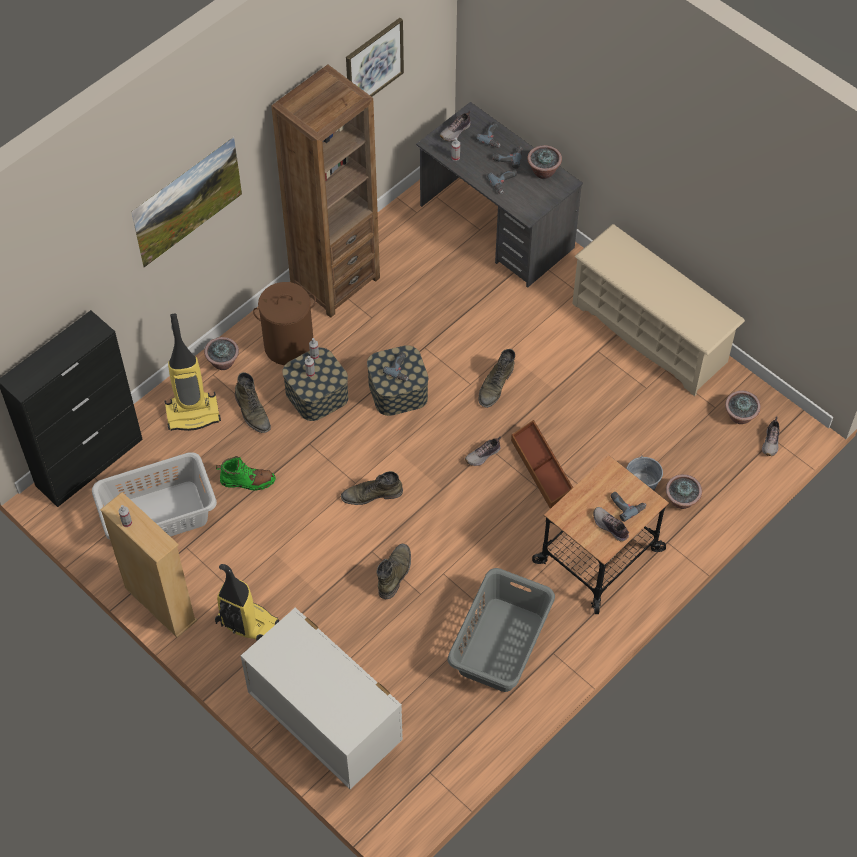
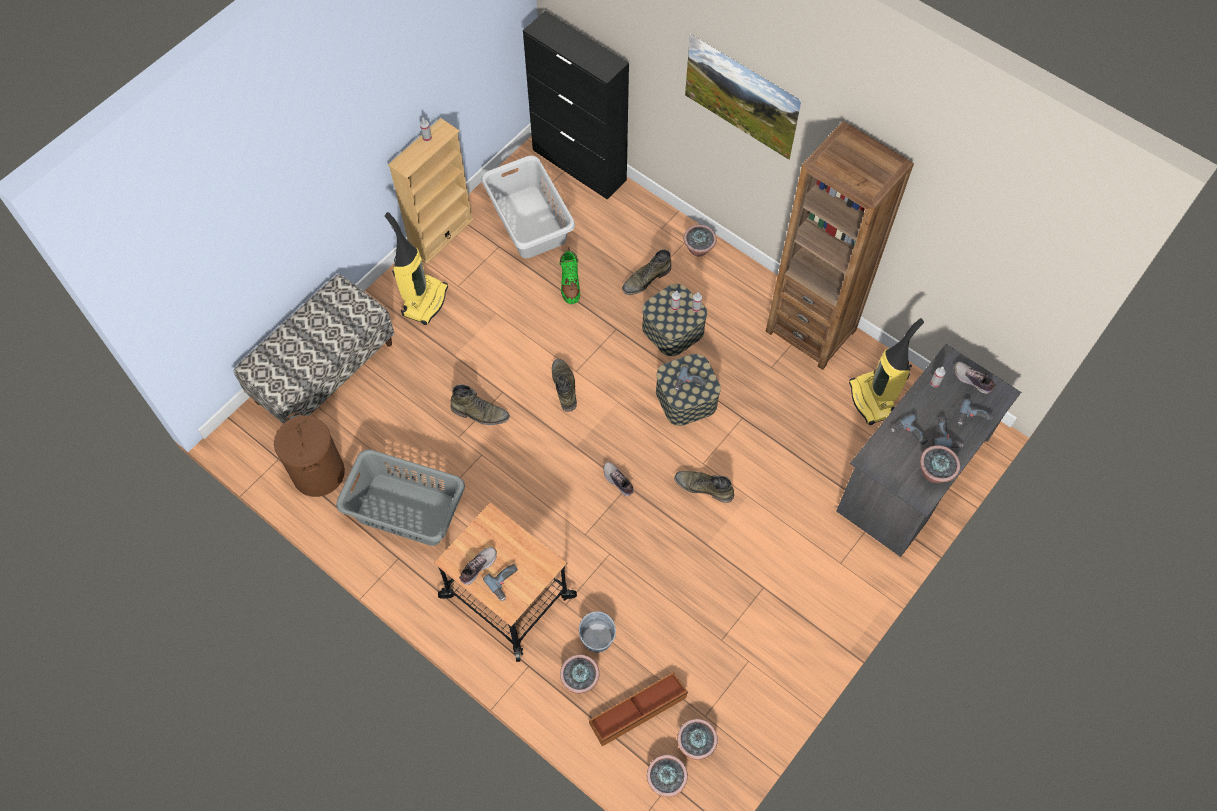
camera: 85 degrees right, 5 degrees up
(193, 413) = (639, 233): vacuum cleaner -> vacuum cleaner (873, 400)
(288, 346) = (726, 299): brown laundry basket -> brown laundry basket (318, 473)
(325, 726) = (324, 372): white dresser -> bench
(373, 64) = (965, 233): picture -> none
(542, 469) = (606, 538): brown storage box -> brown storage box (638, 711)
(650, 333) = (796, 643): beige shoe rack -> none
(771, 441) = (666, 780): shoe -> potted plant

